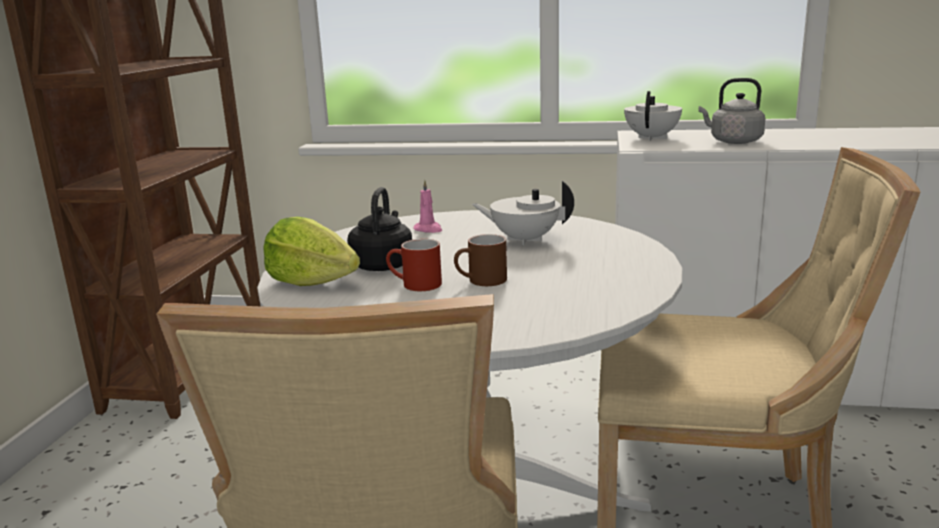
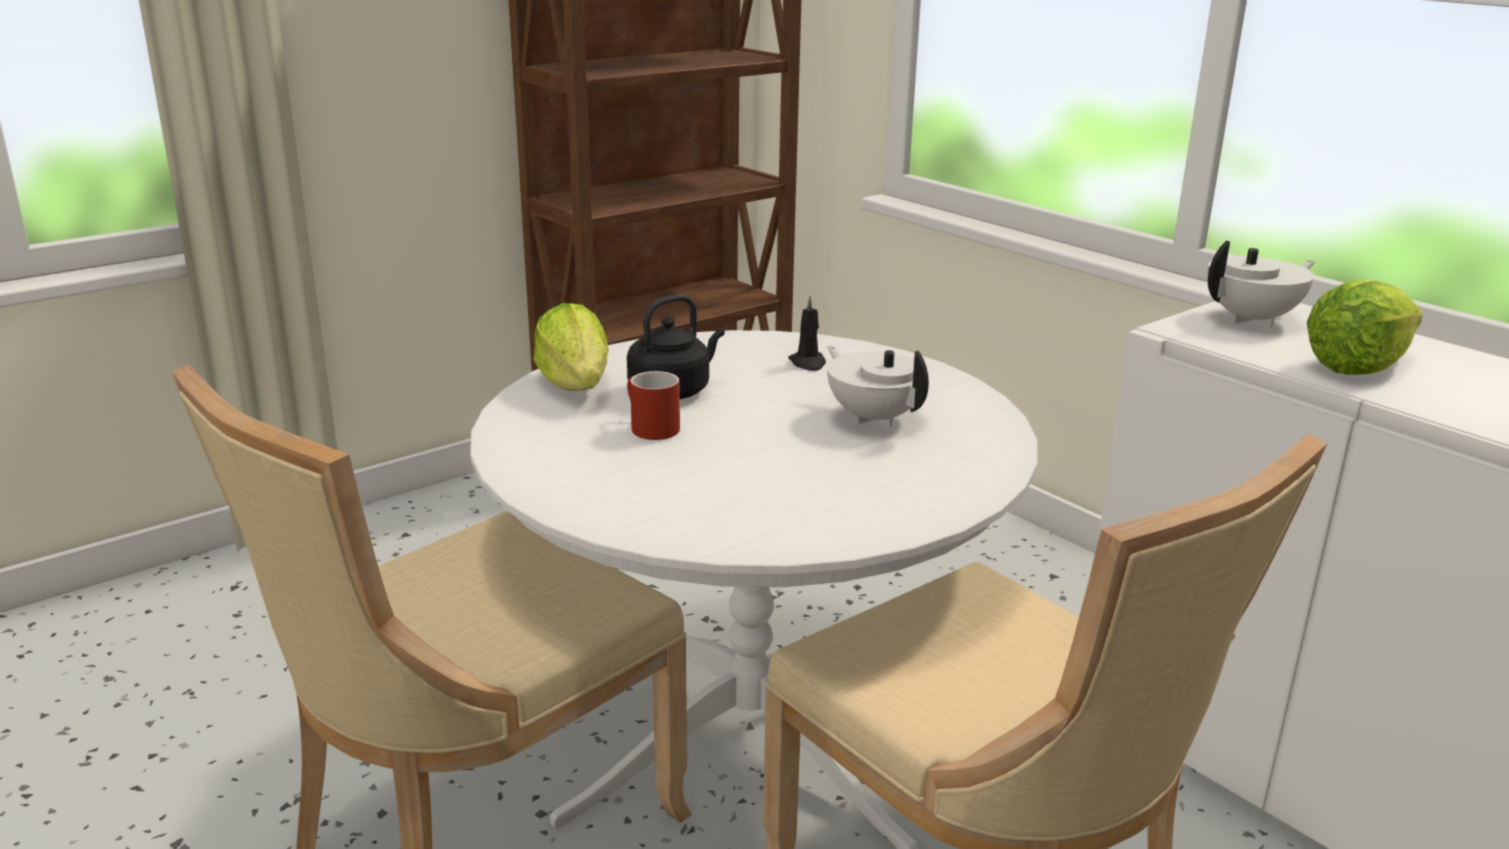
camera: 40 degrees right, 5 degrees up
(428, 229) = (808, 363): pink candle -> black candle
(481, 281) = (713, 451): brown mug -> none
(733, 141) = (1357, 366): grey kettle -> lettuce

